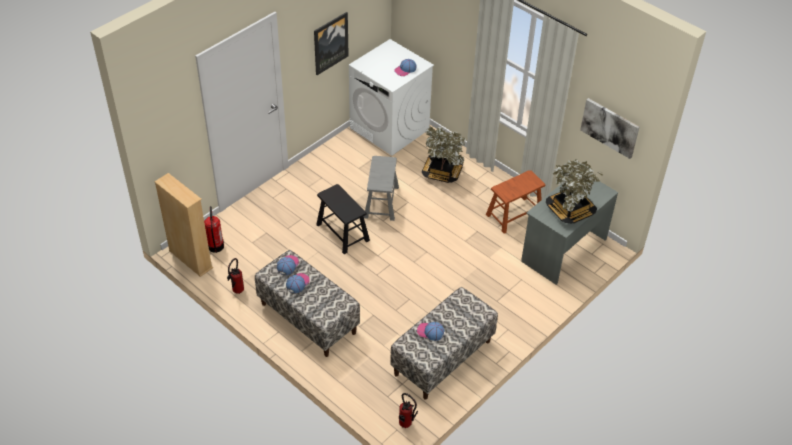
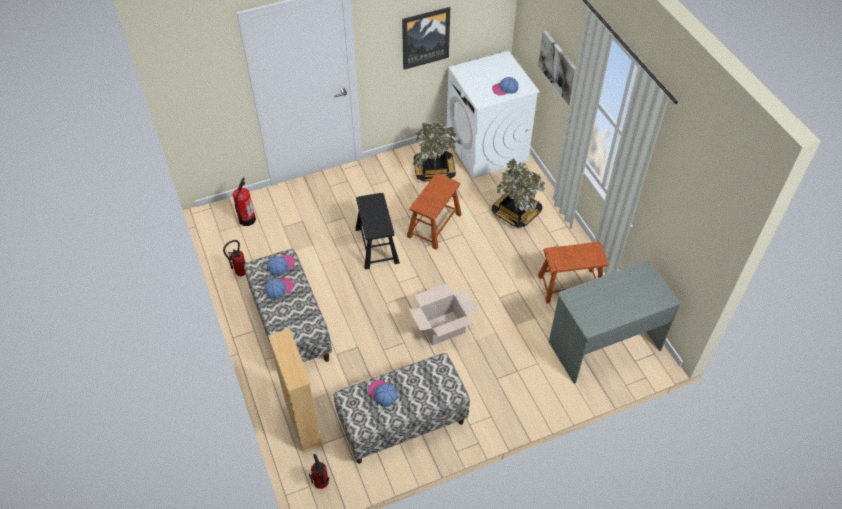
camera: 25 degrees right, 5 degrees up
(190, 259) = (216, 225): beige bookcase -> beige bookcase (303, 423)
(381, 202) = (434, 225): grey stool -> brown stool
(434, 278) = (442, 328): none -> cardboard box
(570, 210) = (609, 307): potted plant -> potted plant (434, 171)
(610, 127) = (687, 225): picture -> picture (559, 67)

